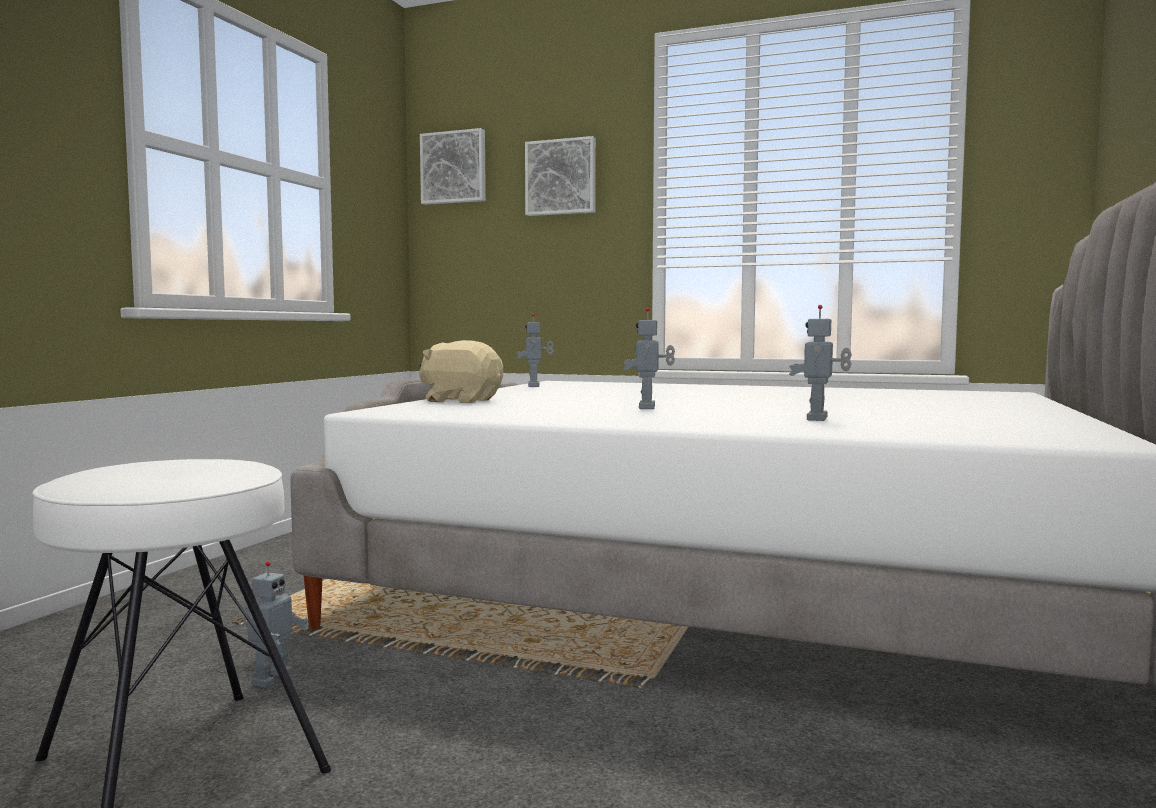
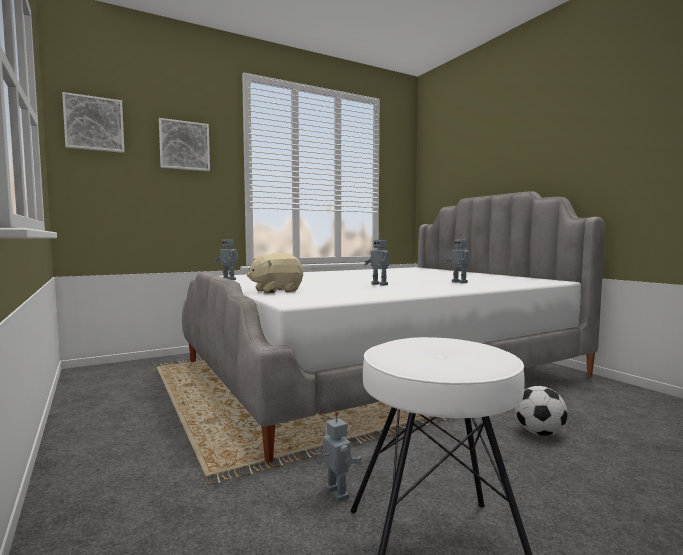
camera: 50 degrees left, 0 degrees up
(681, 769) = (539, 433): none -> football

